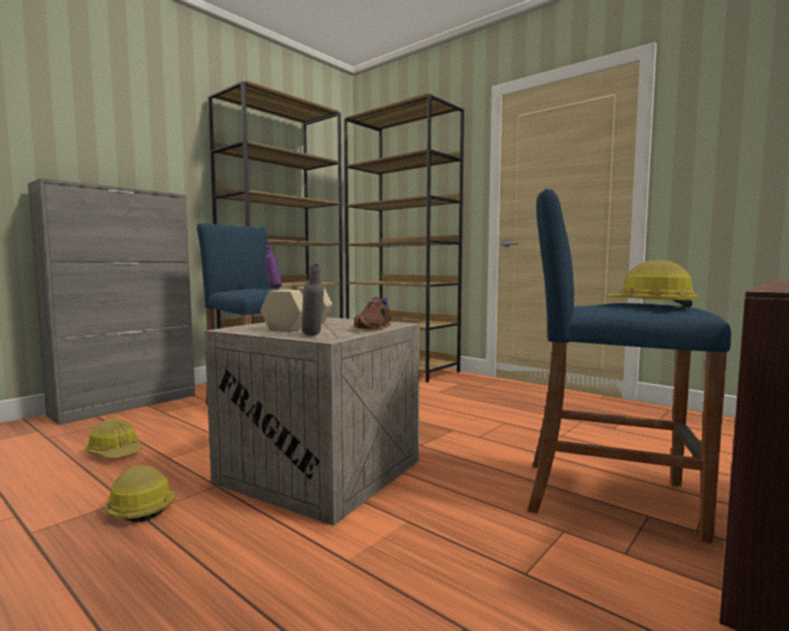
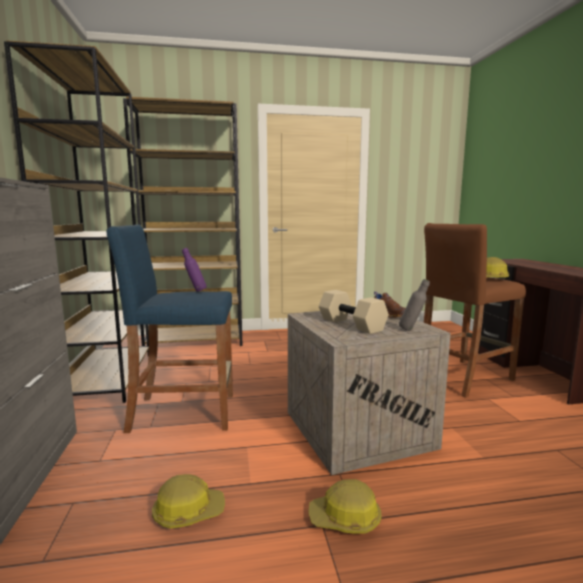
camera: 50 degrees left, 5 degrees up
(608, 497) = (463, 377): blue stool -> brown stool

